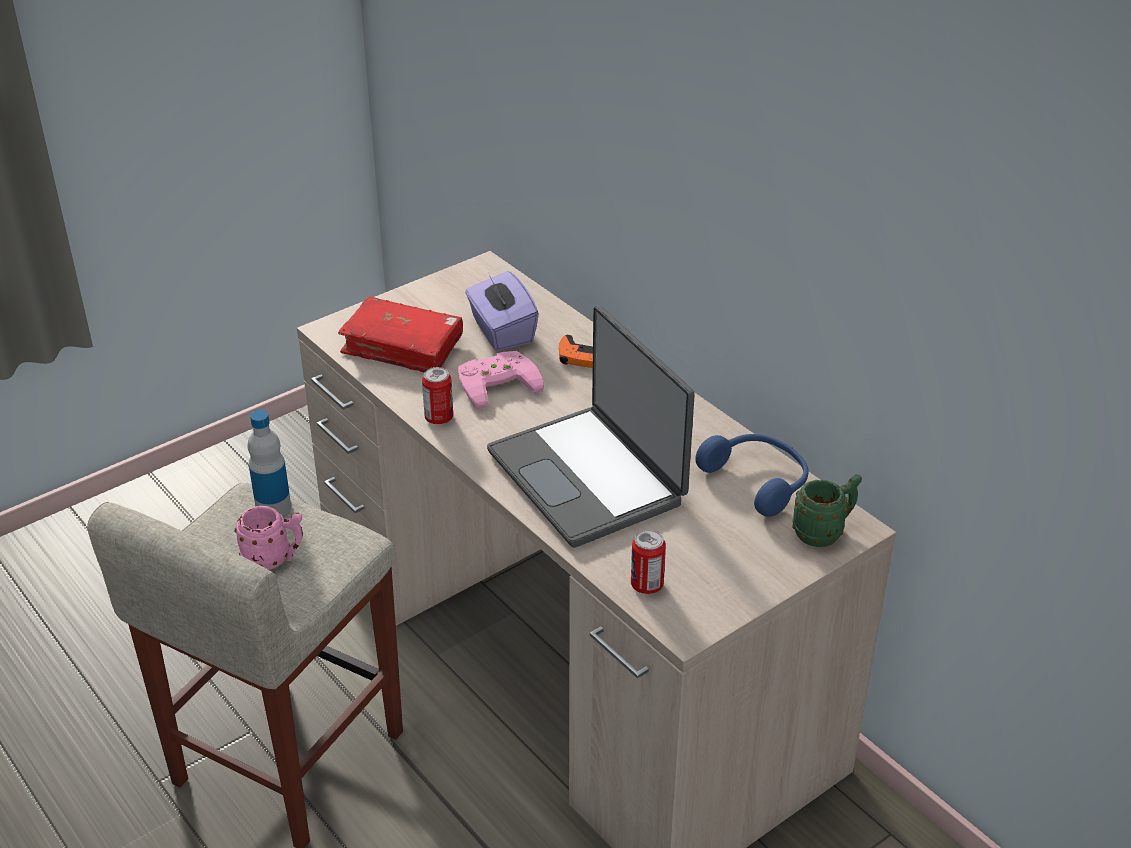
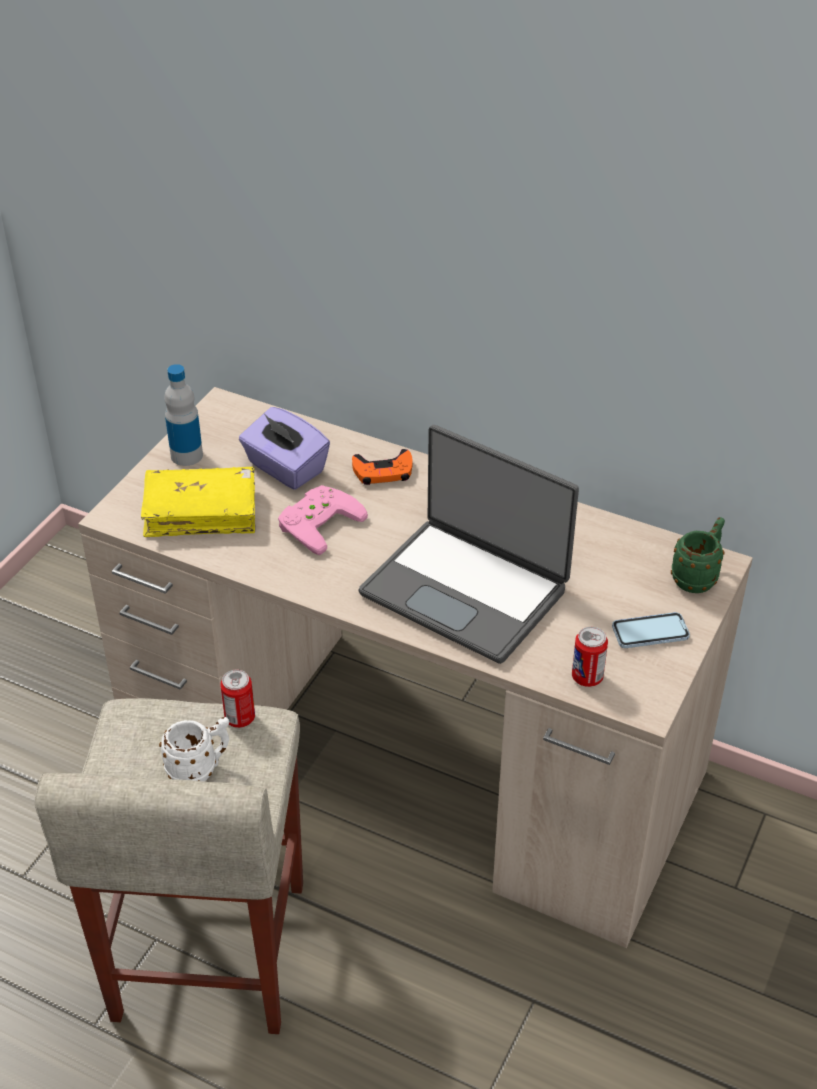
camera: 25 degrees left, 5 degrees up
(273, 506) = (159, 716): bottle -> bottle (186, 455)
(274, 559) = (200, 769): pink mug -> white mug
(403, 347) = (201, 512): red book -> yellow book
(439, 418) = (288, 575): can -> can (240, 718)
(738, 566) = (650, 632): none -> phone
(758, 481) = (612, 546): blue headphones -> none

